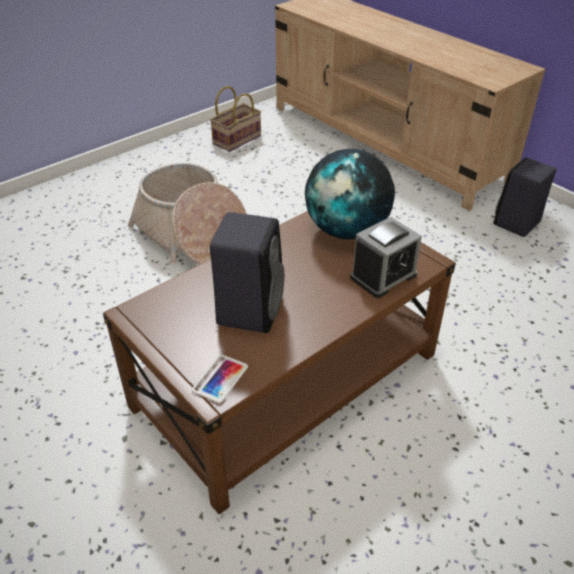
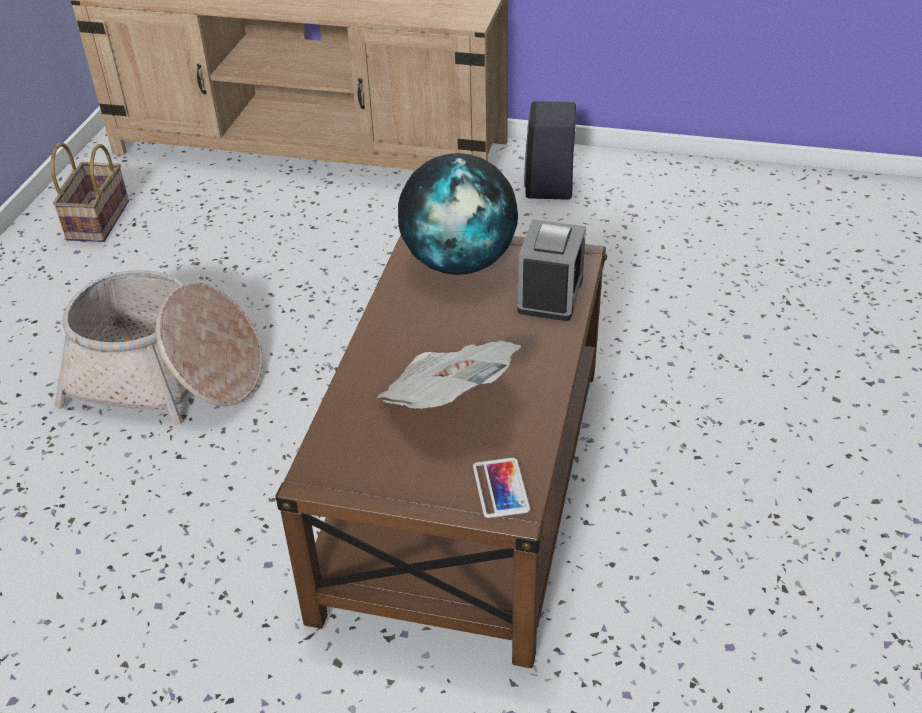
camera: 35 degrees left, 0 degrees up
(250, 308) = (448, 399): black speaker -> newspaper

